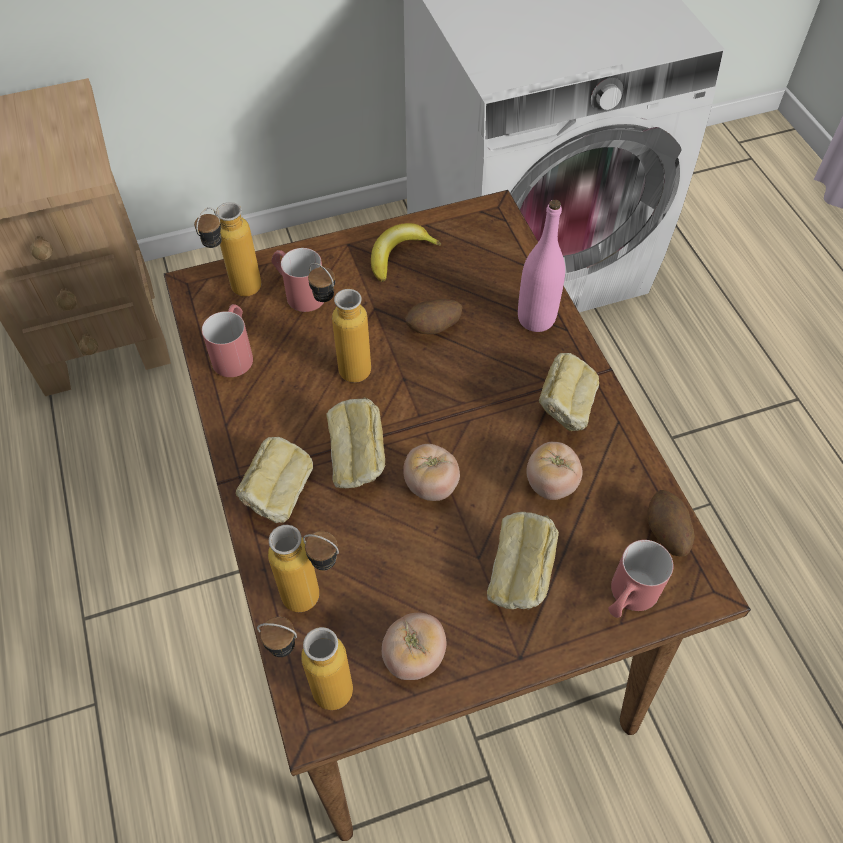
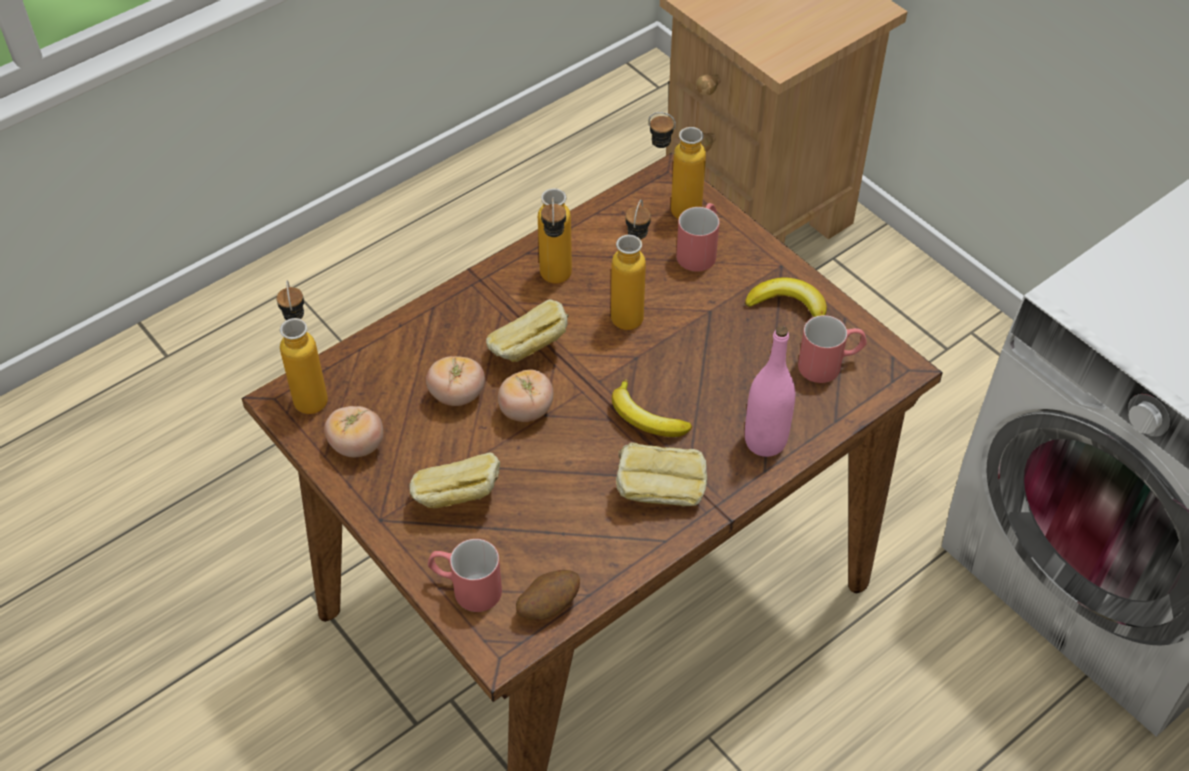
camera: 70 degrees right, 5 degrees down
(235, 352) = (606, 231): red mug -> red mug (830, 364)
(279, 496) = (471, 311): bread -> none
(315, 600) = (384, 367): bottle -> bottle (555, 283)
(434, 328) = (708, 362): potato -> none
(479, 393) = (645, 418): none -> banana
(551, 483) = (566, 500): tomato -> tomato (457, 395)

